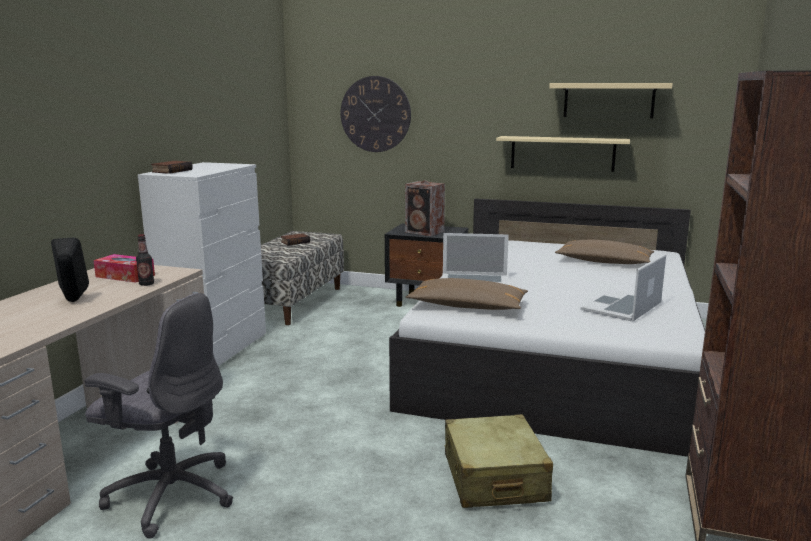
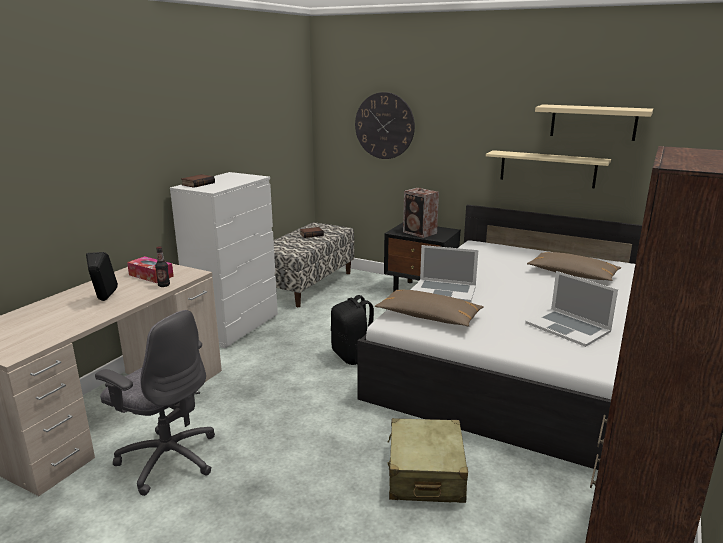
camera: 10 degrees right, 5 degrees up
(370, 369) = (353, 356): none -> black backpack
(622, 306) = (568, 327): laptop -> laptop turned 90 degrees counterclockwise

